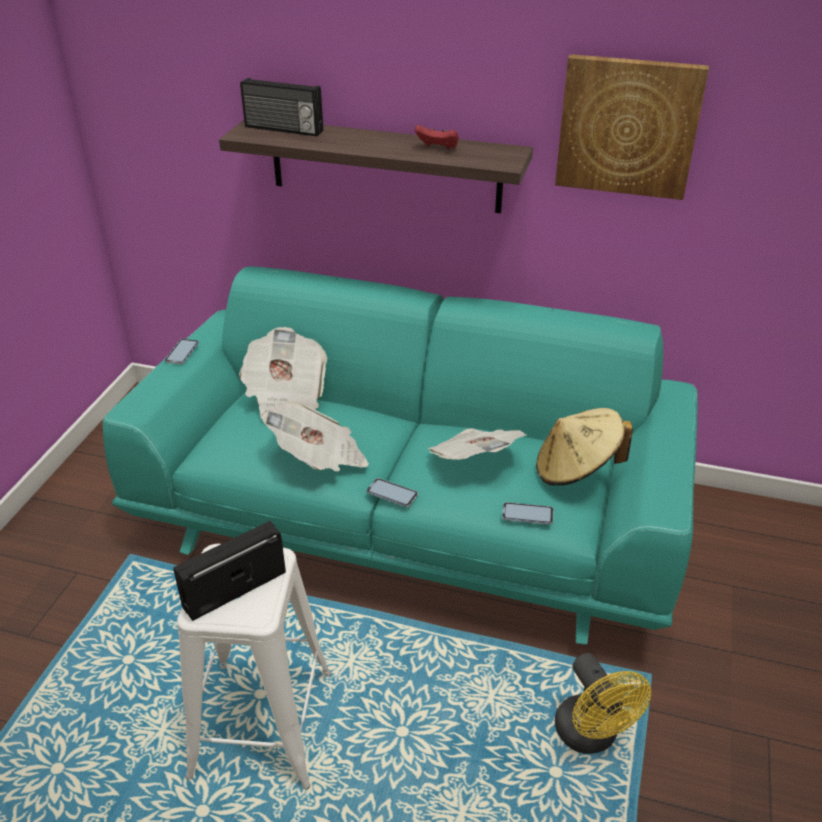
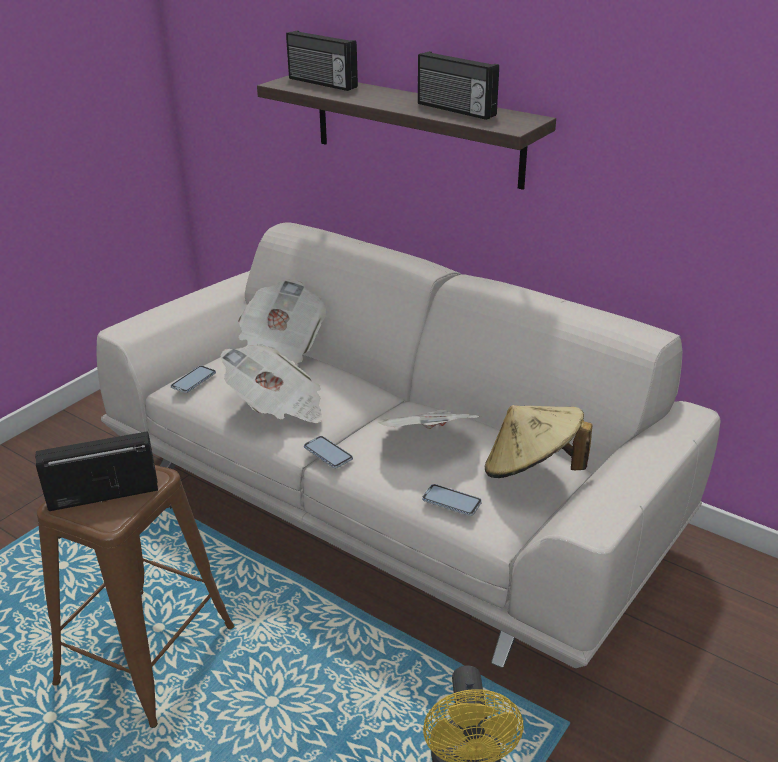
camera: 20 degrees right, 5 degrees down
(182, 352) = (203, 292): phone -> phone (193, 380)
(263, 722) = (147, 654): white stool -> brown stool
(413, 518) = (392, 503): turquoise sofa -> white sofa
(438, 148) = (455, 110): red game controller -> radio
(628, 126) = (654, 100): picture -> none

